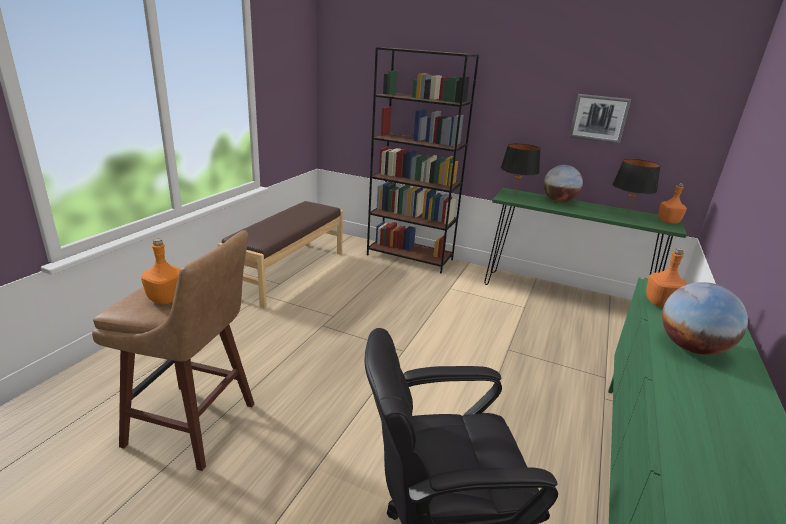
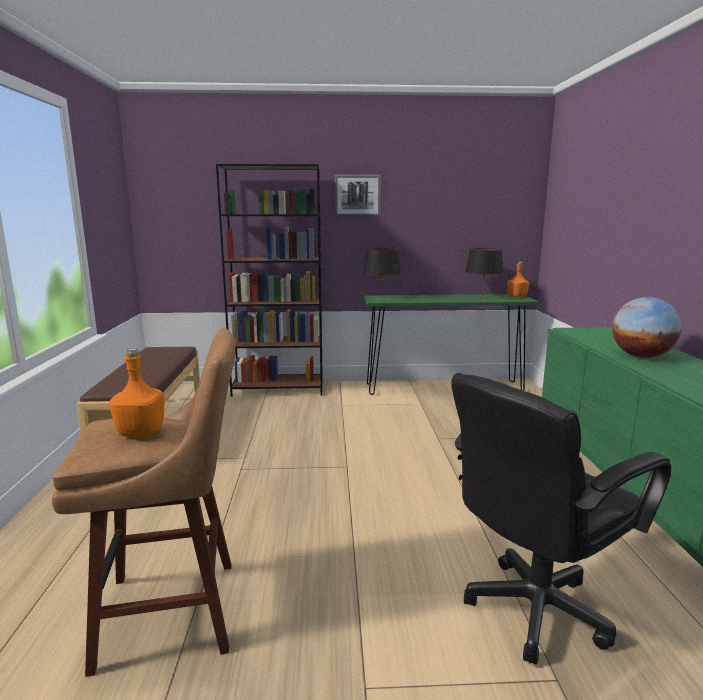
camera: 25 degrees left, 10 degrees down
(559, 201) = (422, 297): globe -> none
(599, 118) = (439, 217): picture -> picture (357, 195)
(661, 304) = (586, 339): orange bottle -> none

